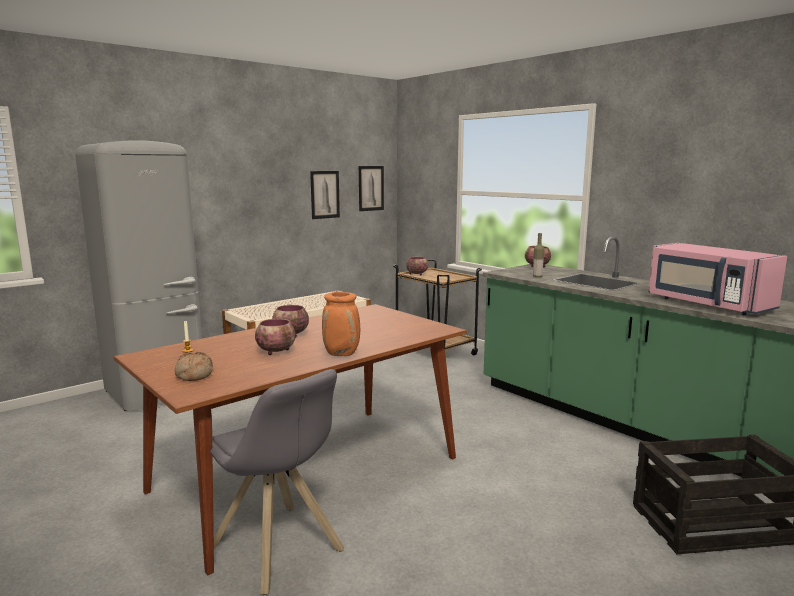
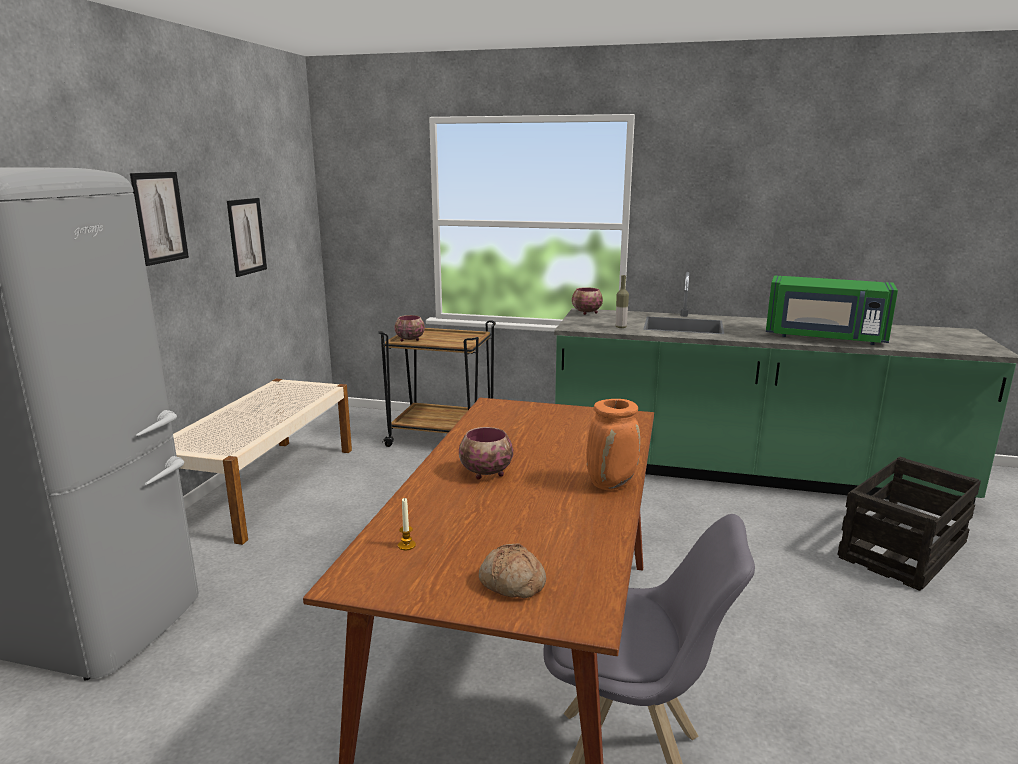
camera: 35 degrees left, 5 degrees up
(277, 351) = (529, 505): bowl -> none
(371, 188) = (294, 221): picture -> picture (159, 217)
(706, 304) = (824, 337): pink microwave -> green microwave

